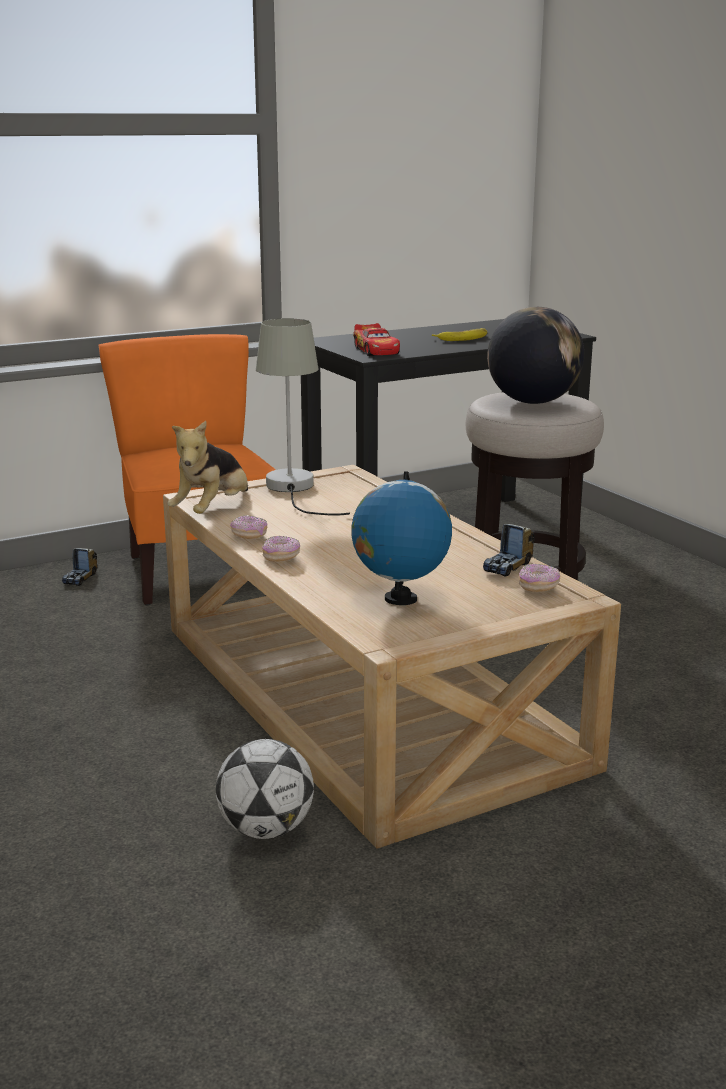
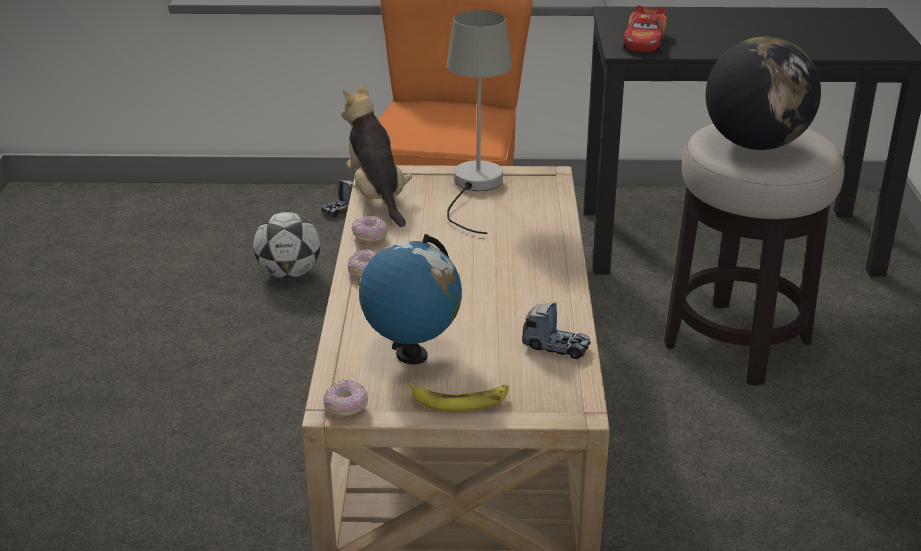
camera: 30 degrees right, 10 degrees up
(213, 511) = (377, 196): plush toy -> plush toy turned 105 degrees clockwise
(266, 829) = (250, 526): football -> football (289, 273)
(463, 338) = (768, 36): banana -> banana (460, 400)
(508, 566) = (556, 346): toy truck -> toy truck turned 135 degrees counterclockwise
(538, 587) = (551, 382): donut -> donut (346, 408)

